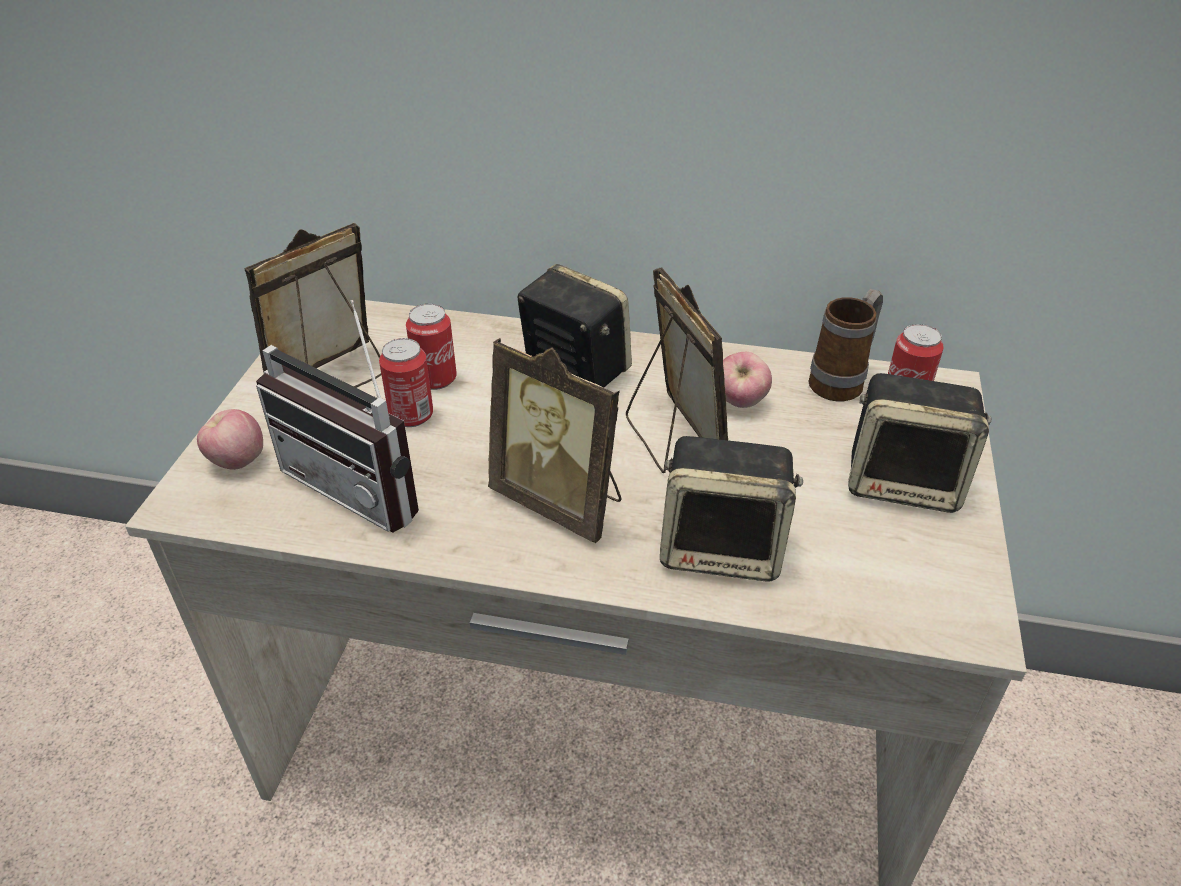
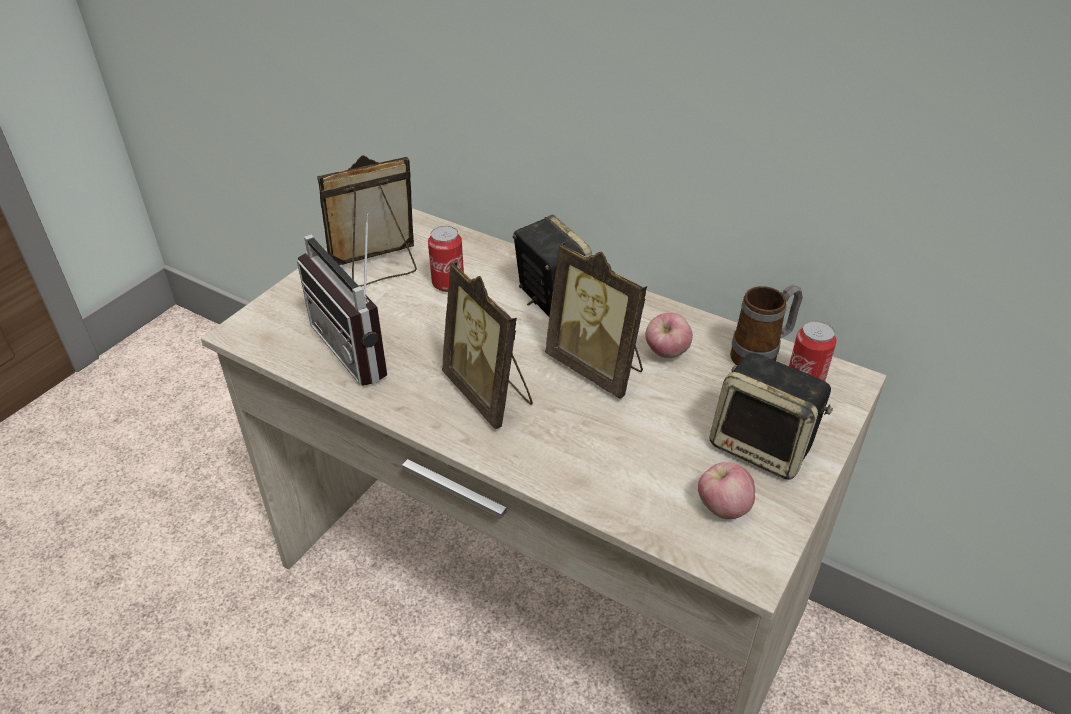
camera: 20 degrees right, 0 degrees up
(237, 461) = (287, 312): apple -> apple (722, 508)
(411, 415) = (418, 307): can -> none
(672, 438) = (597, 368): picture frame -> picture frame turned 135 degrees clockwise
(723, 548) = (589, 458): speaker -> none

